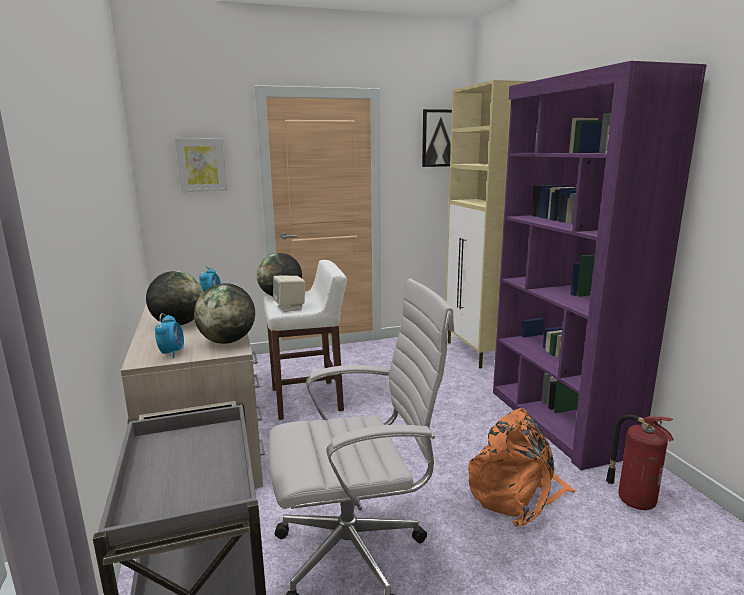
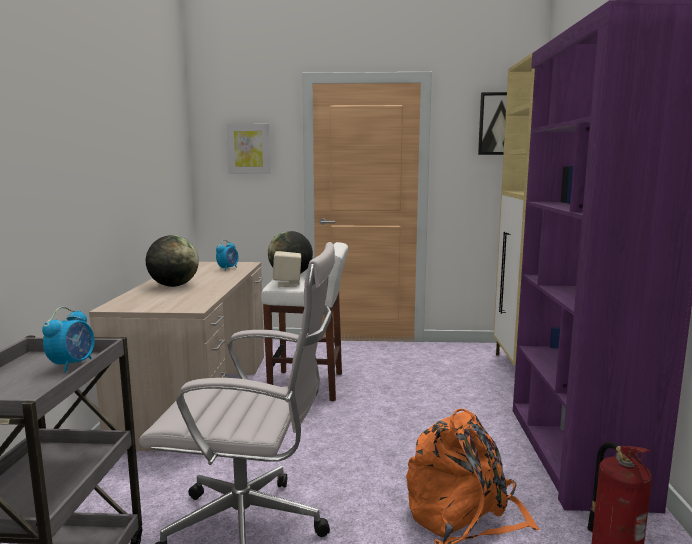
camera: 20 degrees right, 5 degrees down
(172, 353) = (141, 304): alarm clock -> alarm clock (73, 364)
(227, 341) = (196, 302): globe -> none

